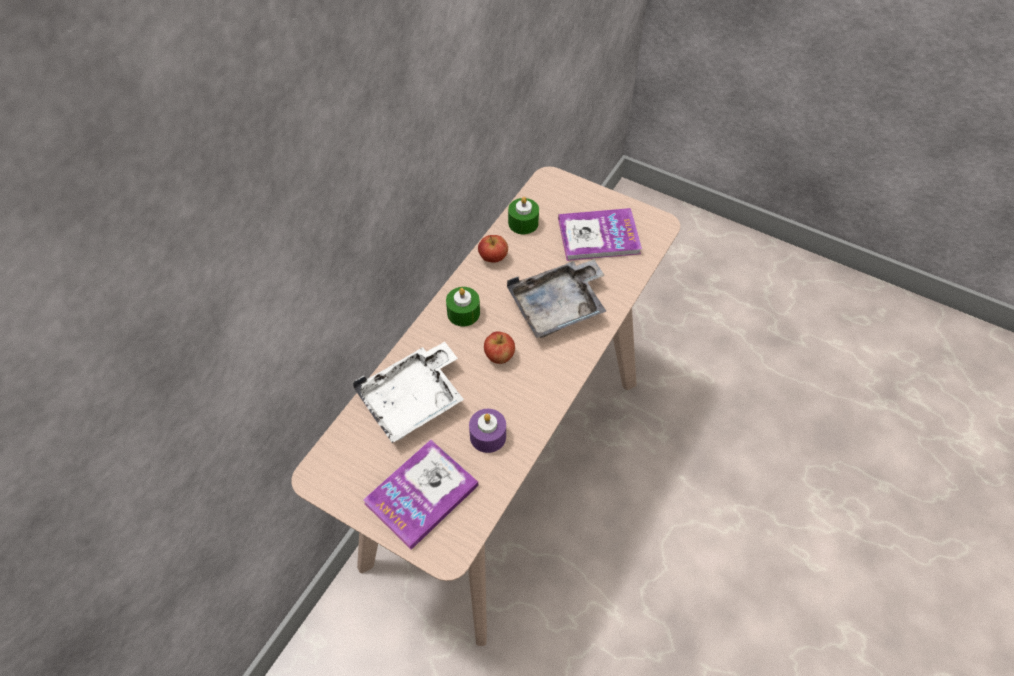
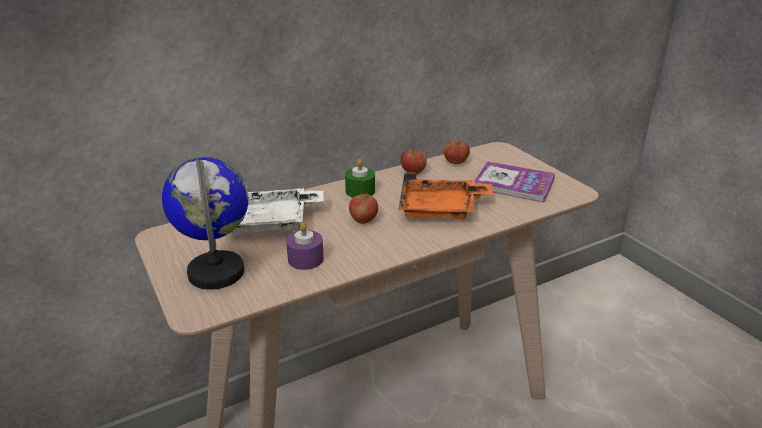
camera: 30 degrees right, 25 degrees down
(421, 494) = (217, 272): book -> globe
(523, 223) = (455, 162): green candle -> apple
(558, 307) = (441, 210): grey tray -> orange tray

